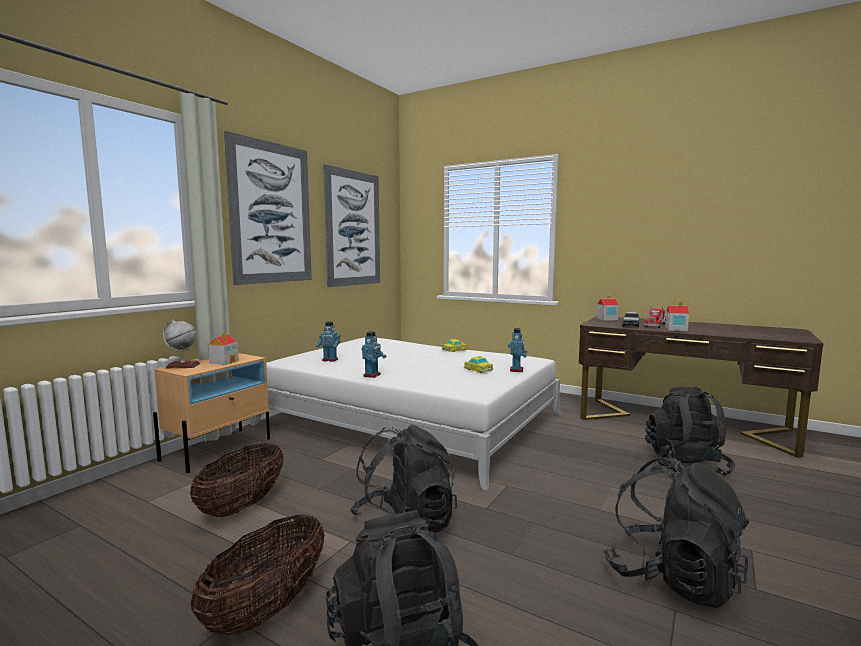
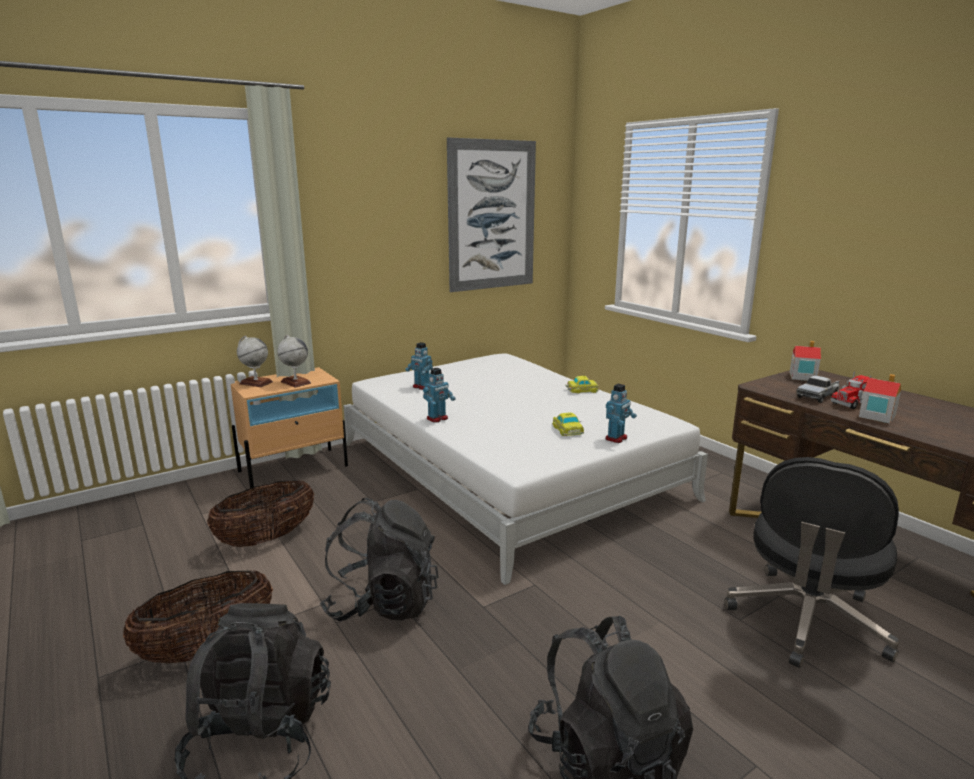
camera: 25 degrees right, 10 degrees up
(224, 362) = (295, 382): toy house -> globe
(271, 213) = (371, 208): picture -> none
(685, 465) = (806, 621): black backpack -> black office chair

